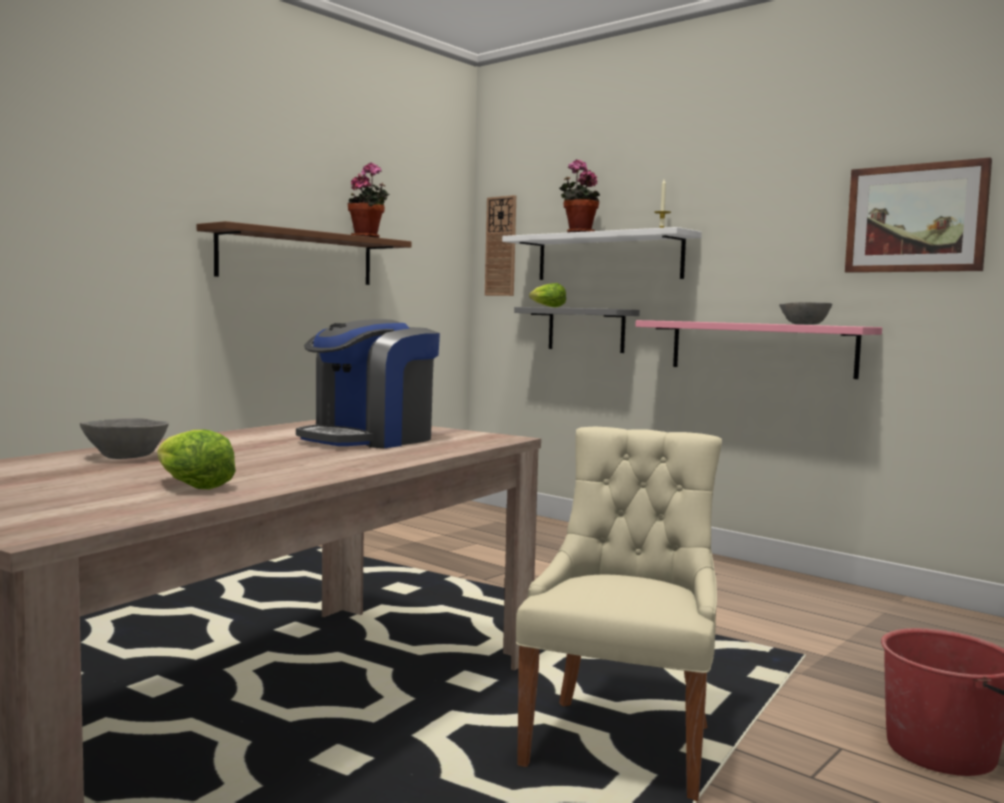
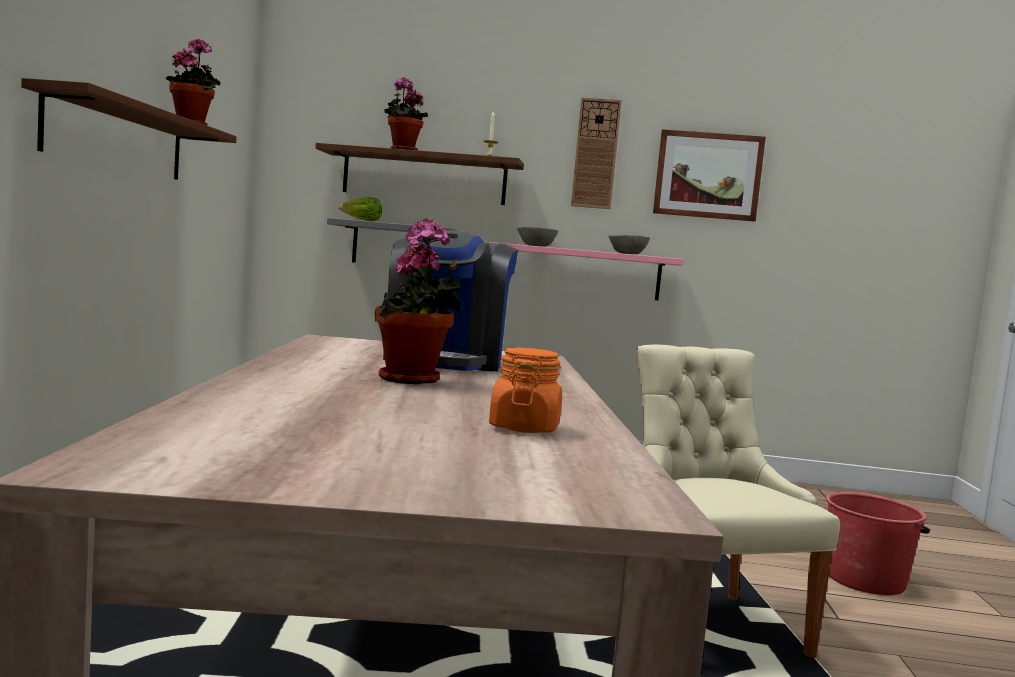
camera: 35 degrees left, 0 degrees up
(126, 456) = (299, 395): grey bowl -> grey bowl (536, 246)
(191, 486) = (524, 428): lettuce -> orange jar
(264, 451) = (413, 380): none -> potted plant
(501, 246) = (293, 152): wall clock -> wall clock (596, 153)
(608, 257) = (424, 177): white shelf -> brown shelf

